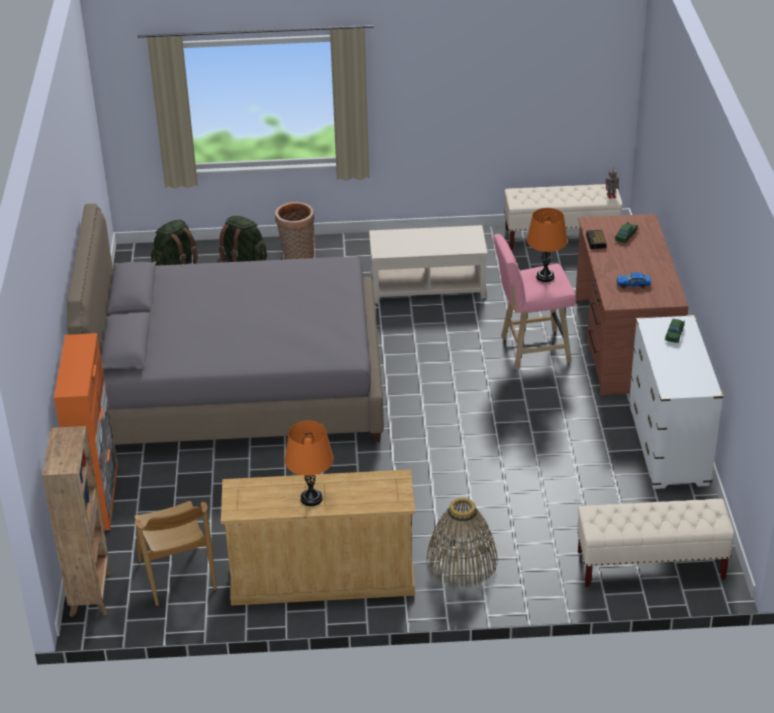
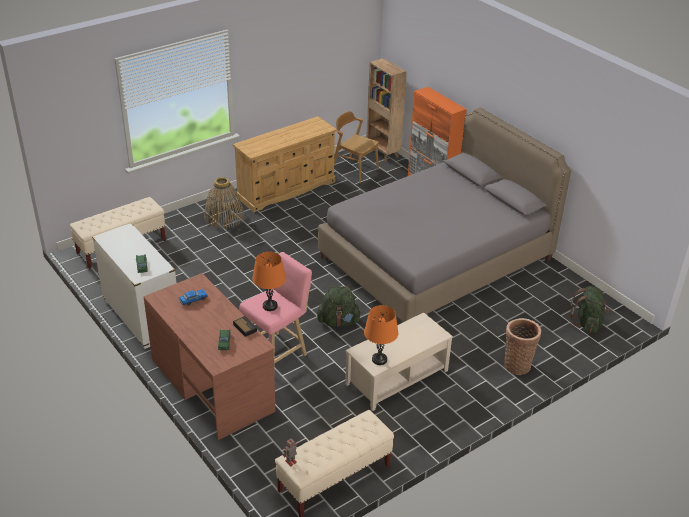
camera: 145 degrees right, 0 degrees up
(243, 260) = (550, 346): green backpack -> green backpack (338, 322)
(311, 499) = (286, 134): orange table lamp -> orange table lamp (379, 359)

